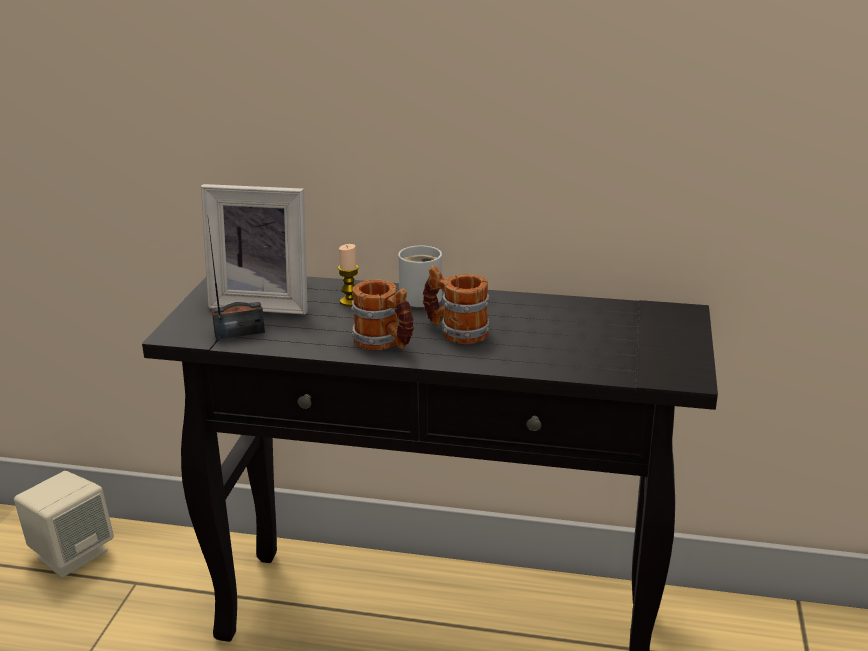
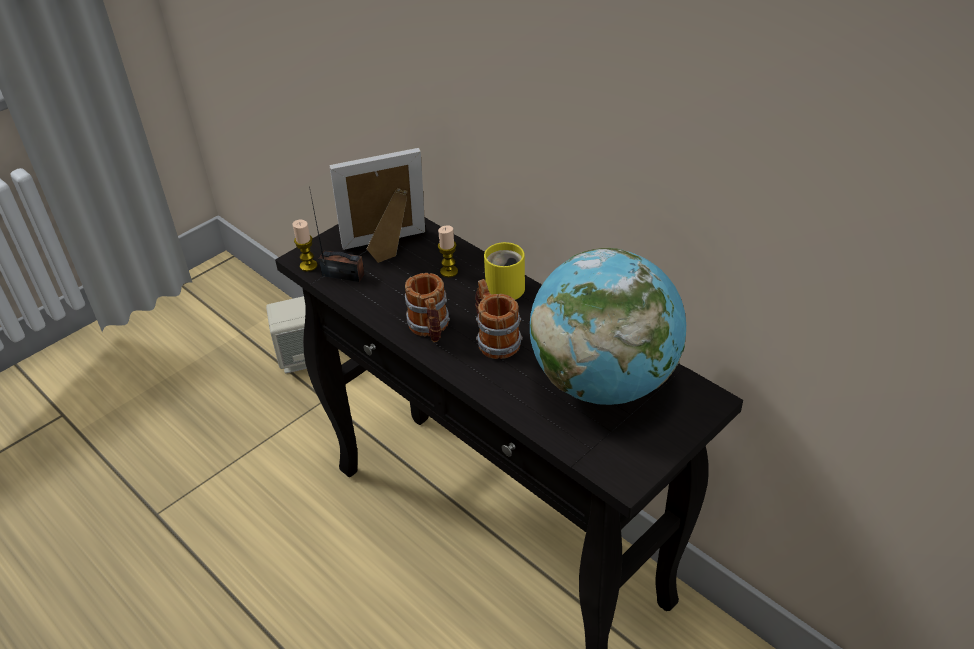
camera: 35 degrees right, 15 degrees up
(190, 337) = (308, 266): none -> candle
(263, 302) = (387, 248): picture frame -> picture frame turned 120 degrees clockwise
(419, 296) = (506, 286): white mug -> yellow mug
(589, 328) = (603, 382): none -> globe

